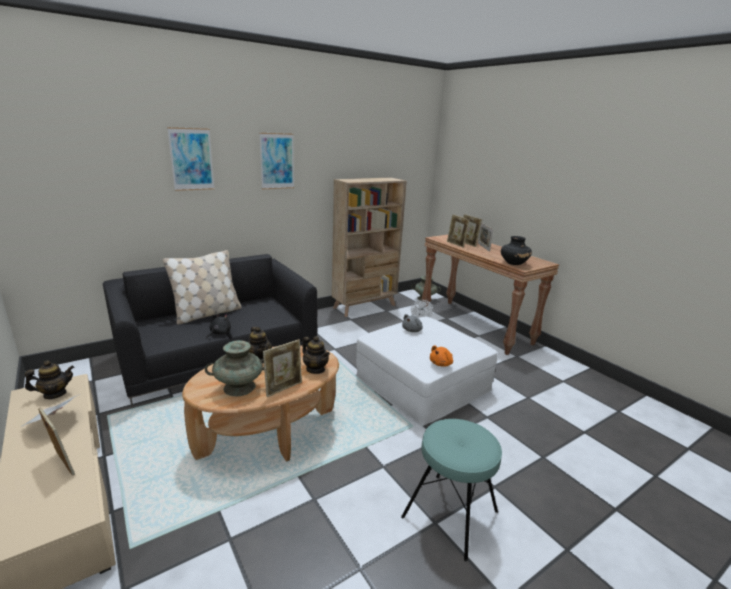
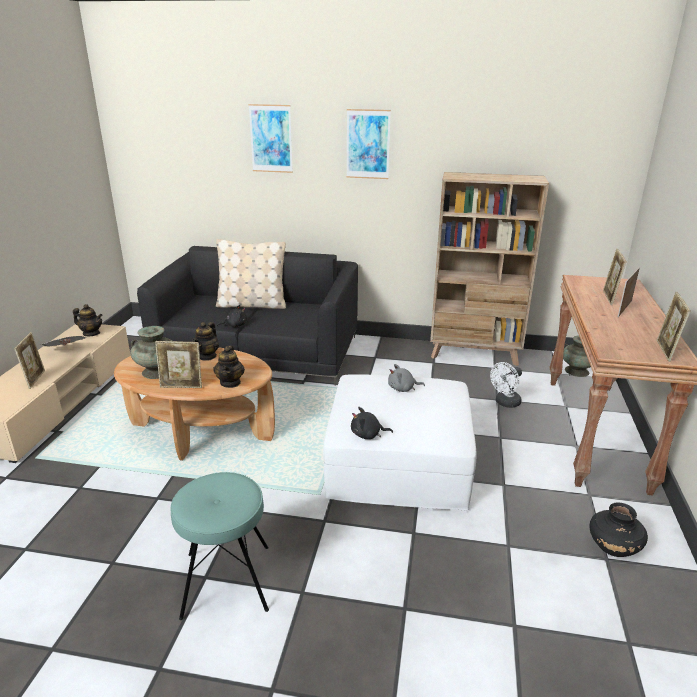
camera: 45 degrees right, 5 degrees up
(441, 364) = (368, 435): orange plush toy -> black plush toy
(456, 244) = (585, 294): picture frame -> picture frame (665, 351)
(513, 263) = (612, 343): black vase -> black vase (613, 548)

